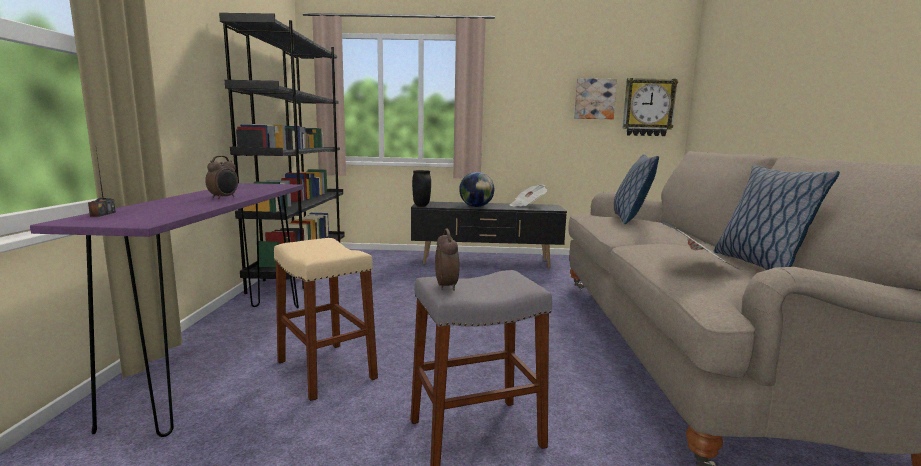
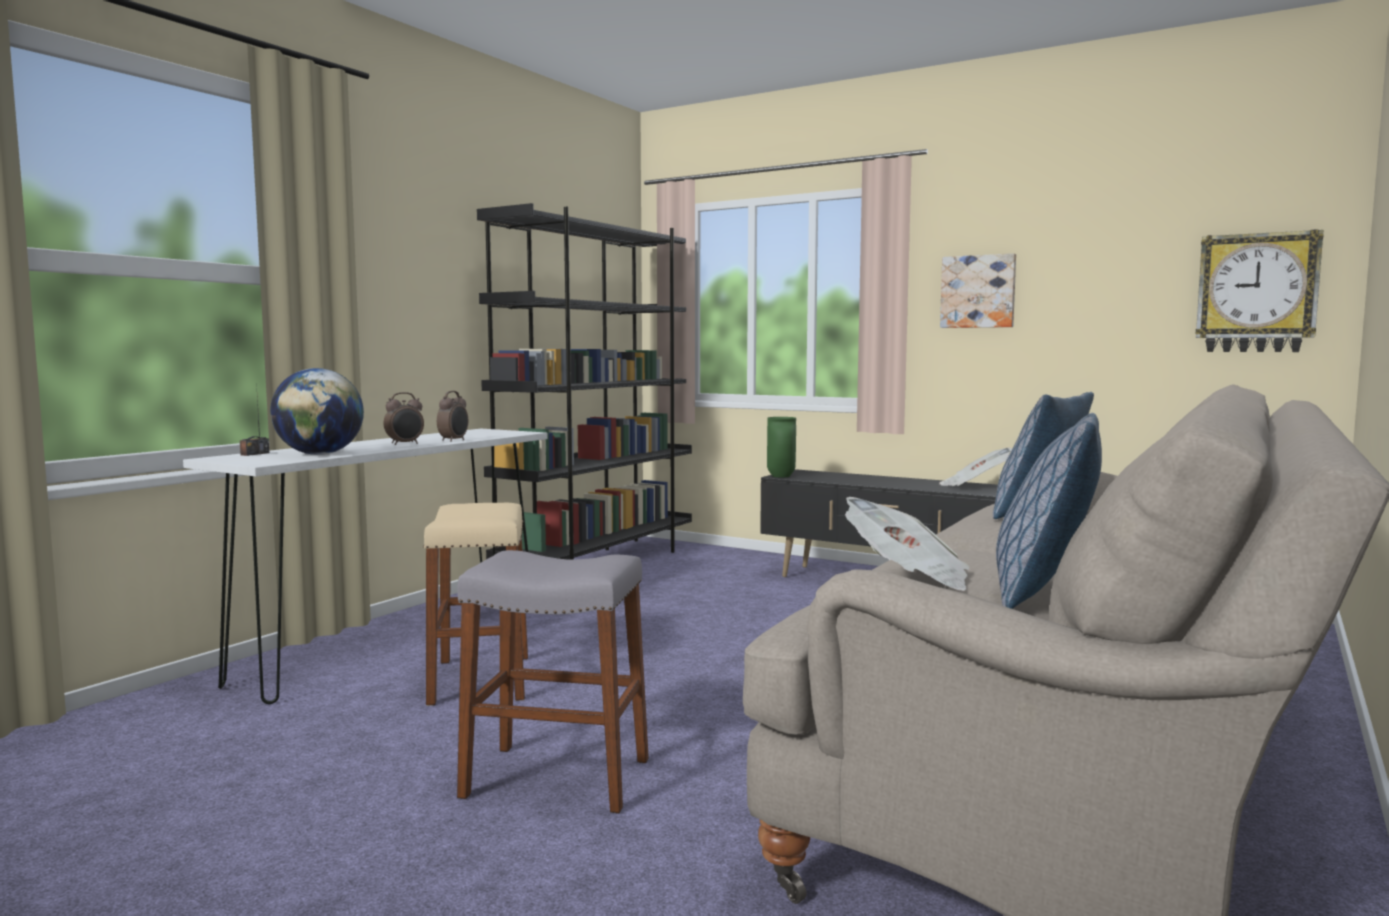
camera: 30 degrees right, 5 degrees down
(222, 354) = (397, 643): purple console table -> white console table
(422, 206) = (782, 476): black vase -> green vase
(447, 287) = (499, 560): alarm clock -> alarm clock (454, 441)
(476, 206) = (872, 482): globe -> globe (319, 454)
(594, 99) = (1132, 281): picture -> picture (978, 291)

